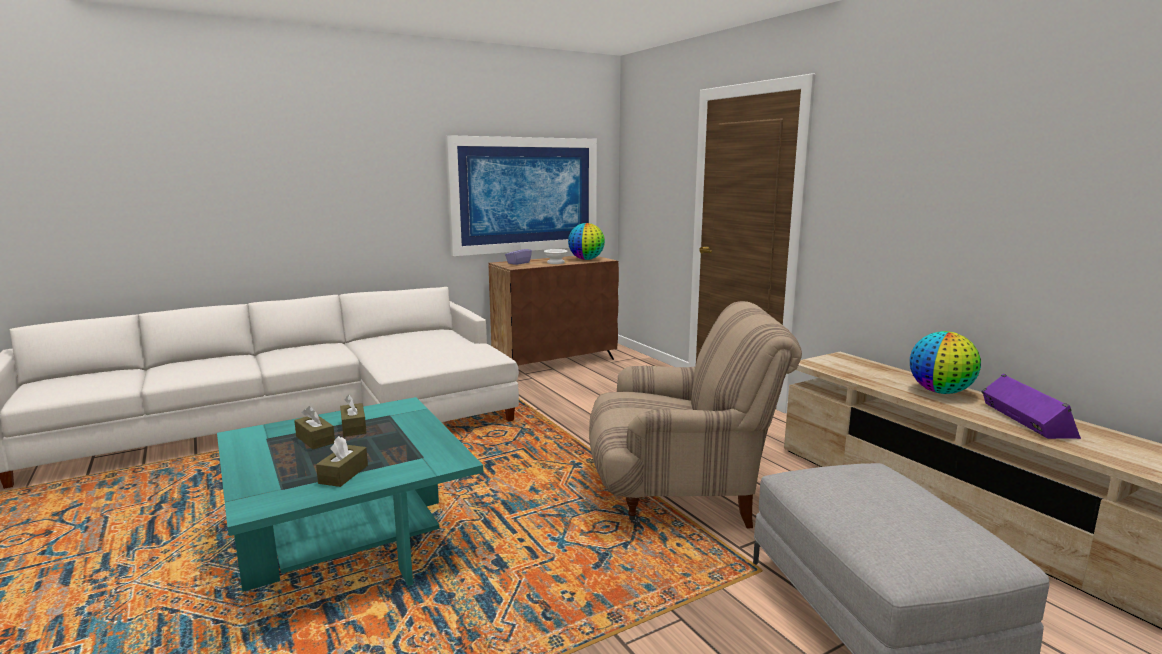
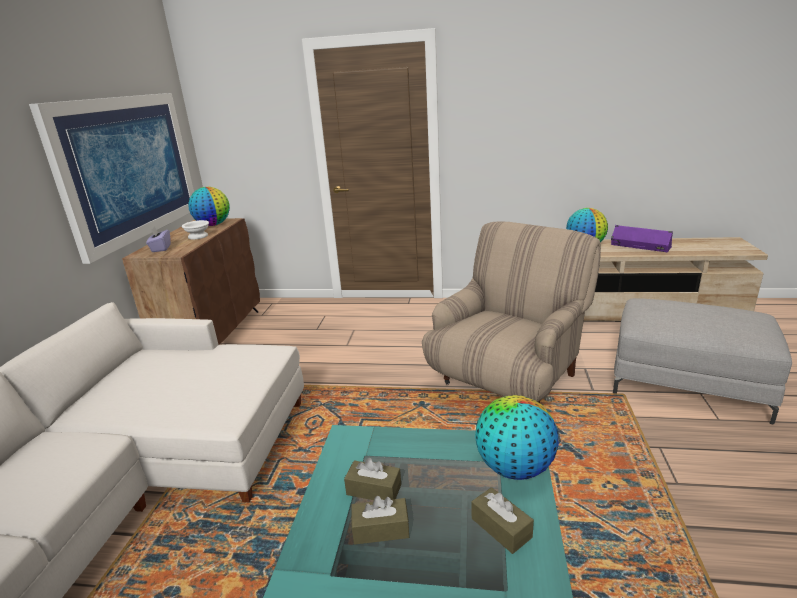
camera: 50 degrees left, 10 degrees up
(421, 464) = (514, 467): none -> globe

